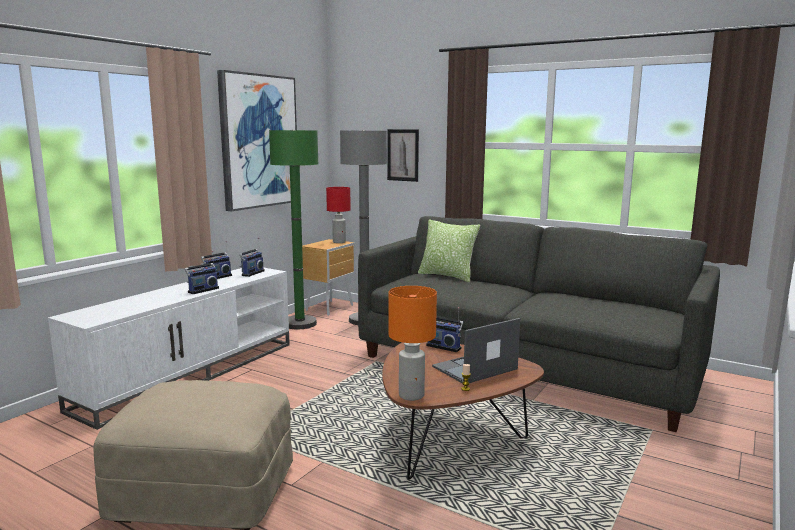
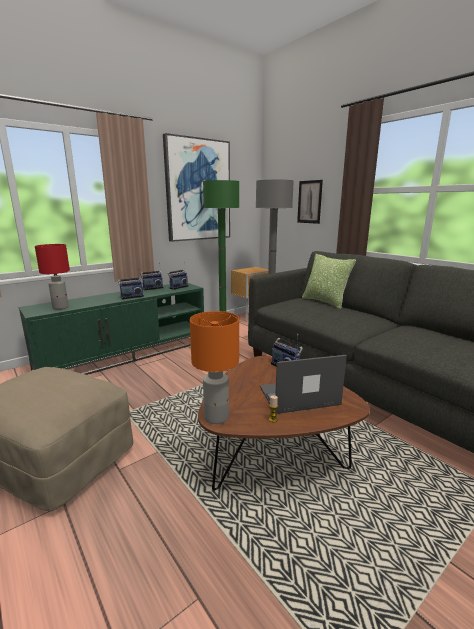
camera: 20 degrees right, 5 degrees up
(191, 373) = (127, 354): white tv stand -> green tv stand
(339, 242) = (260, 269): red table lamp -> red table lamp (60, 307)

